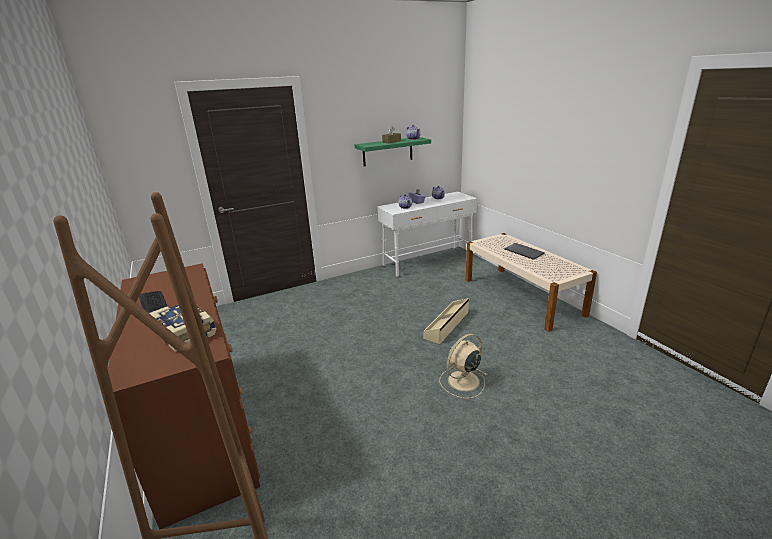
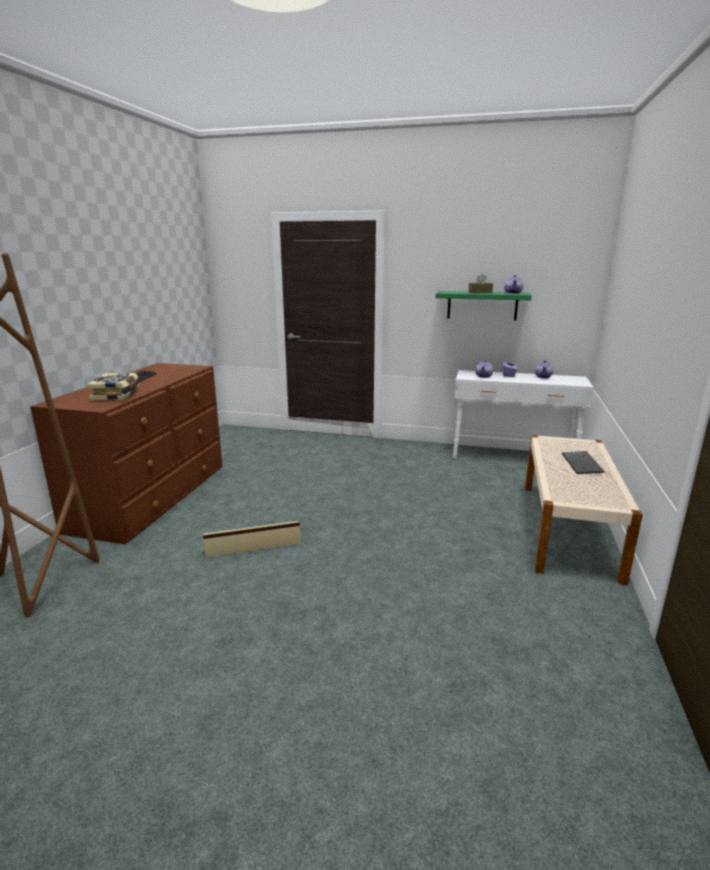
camera: 40 degrees right, 5 degrees down
(447, 325) = (429, 516): beige storage box -> beige storage box (253, 544)
(462, 381) = (359, 563): beige fan -> none

